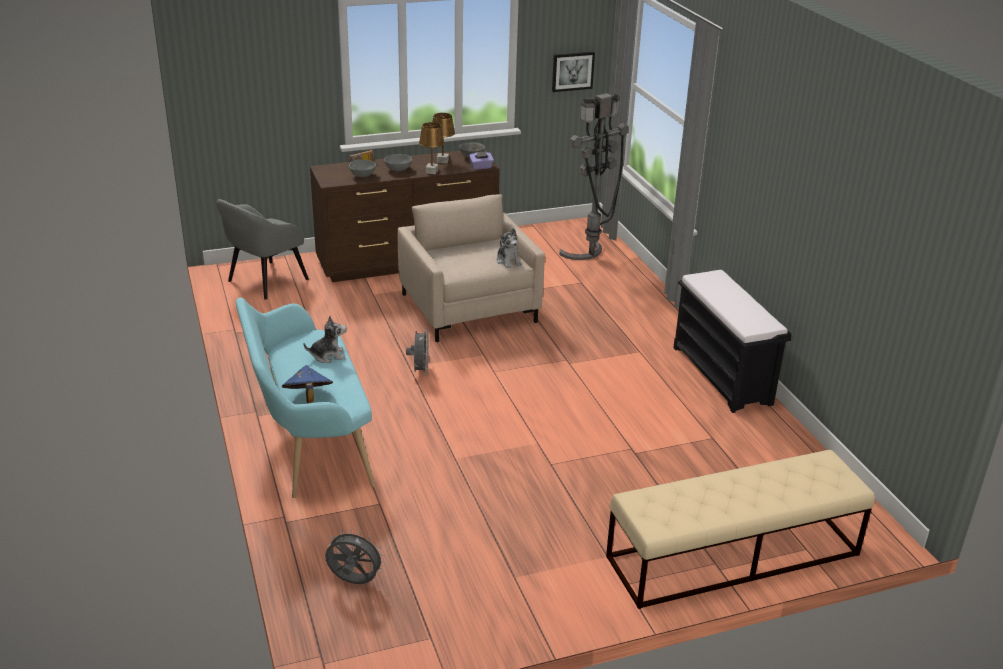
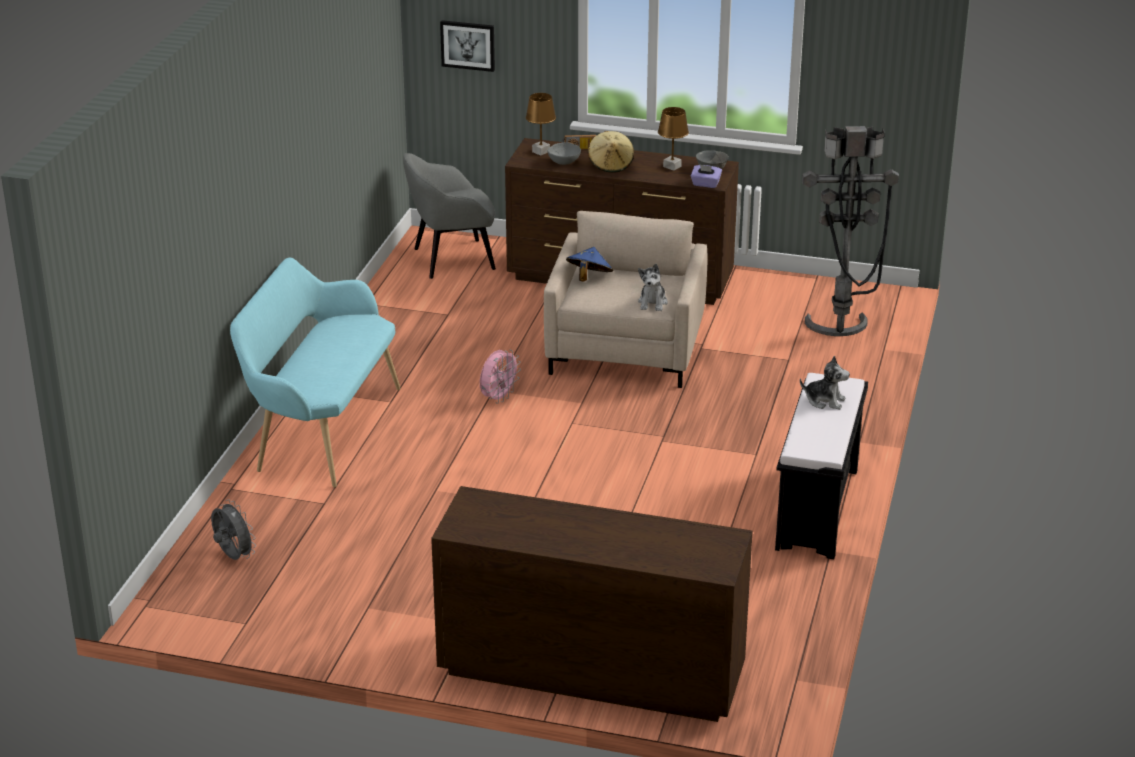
camera: 35 degrees right, 0 degrees up
(308, 397) = (295, 374): blue hat -> blue hat (589, 278)
(328, 356) = (356, 342): plush toy -> plush toy (825, 401)
(398, 169) = (611, 165): grey bowl -> beige hat
(420, 371) = (498, 398): grey fan -> pink fan
(432, 171) = (643, 176): brown table lamp -> brown table lamp (541, 152)
(572, 71) = (880, 88): picture -> picture (468, 45)
(732, 556) = (589, 672): beige bench -> brown dresser

